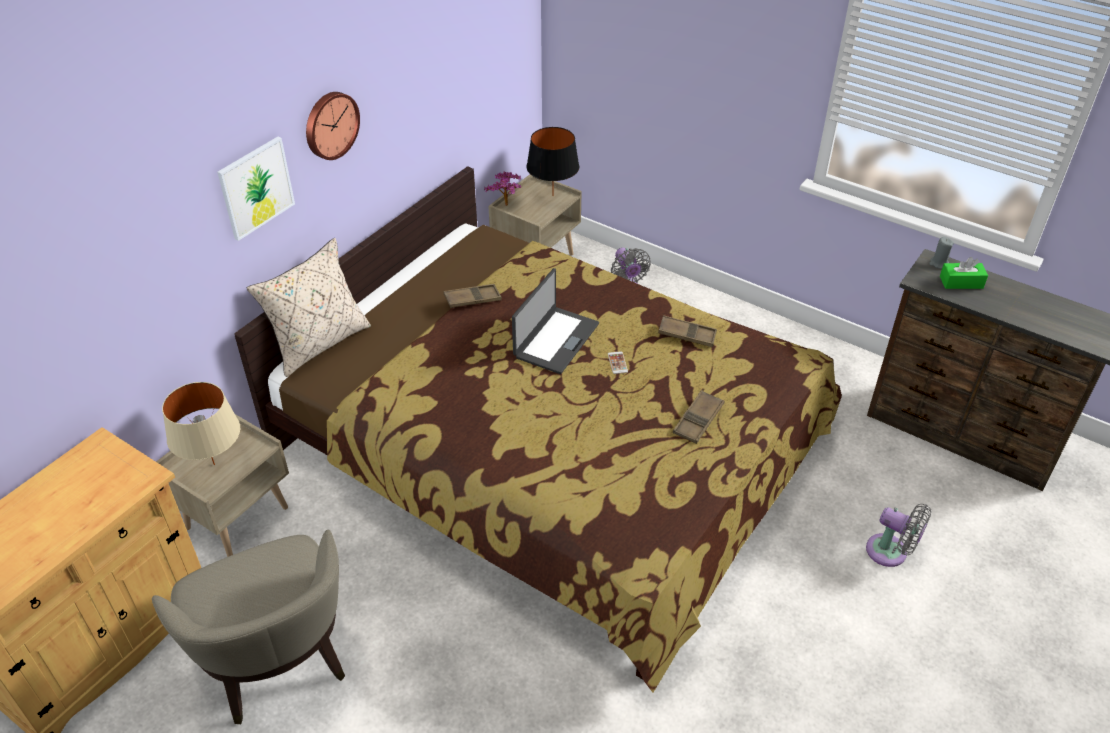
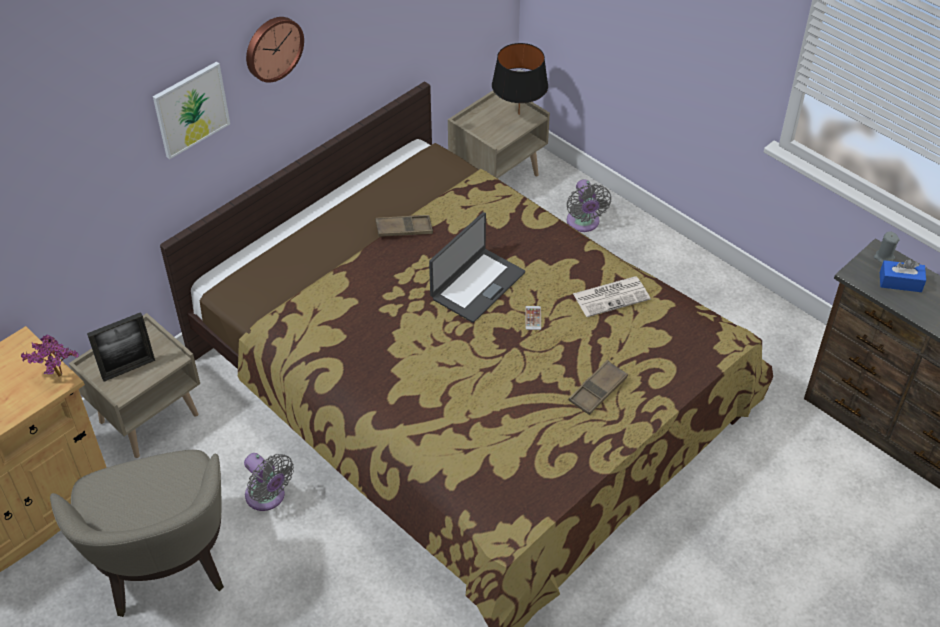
camera: 10 degrees right, 5 degrees up
(214, 464) = (128, 369): beige table lamp -> picture frame
(318, 343) = (244, 257): beige pillow -> none
(506, 206) = (467, 121): potted plant -> potted plant (58, 378)
(687, 335) = (612, 296): brown tray -> newspaper
(890, 553) = (784, 548): grey fan -> grey fan (268, 497)
(961, 282) = (900, 282): green tissue box -> blue tissue box

